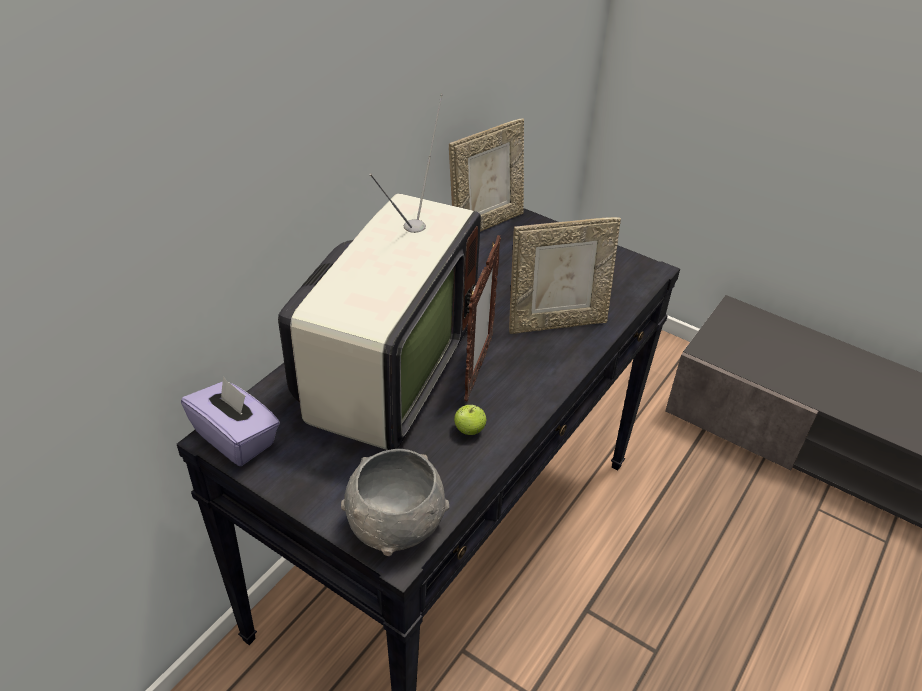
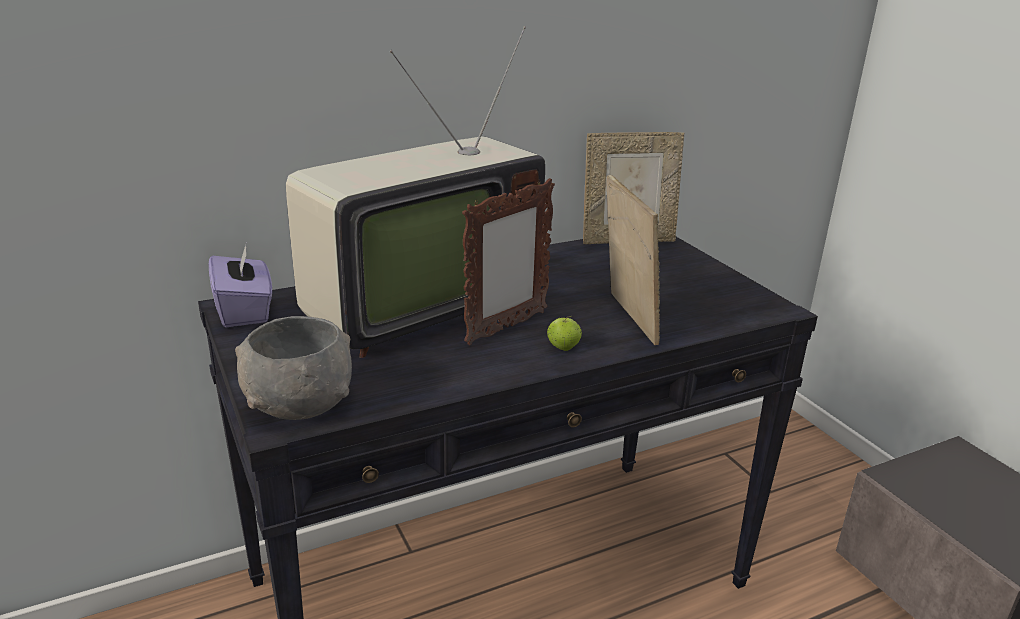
camera: 30 degrees right, 15 degrees down
(469, 430) = (448, 365): apple -> apple (563, 348)
(556, 322) = (626, 318): picture frame -> picture frame turned 120 degrees counterclockwise

